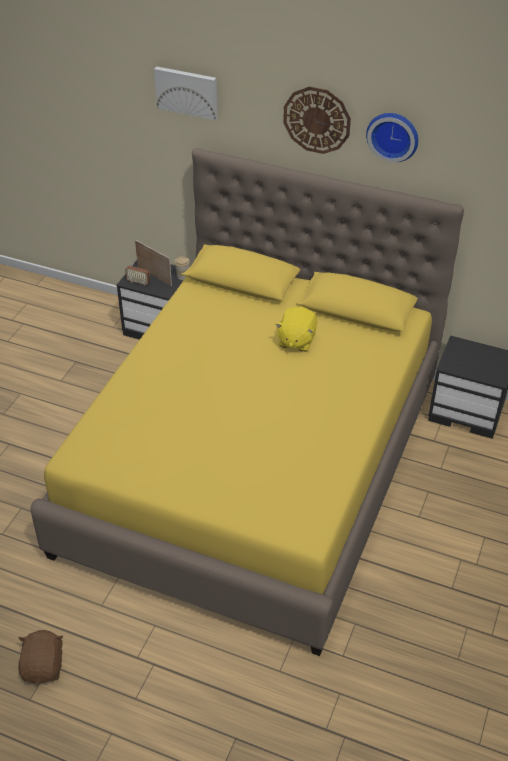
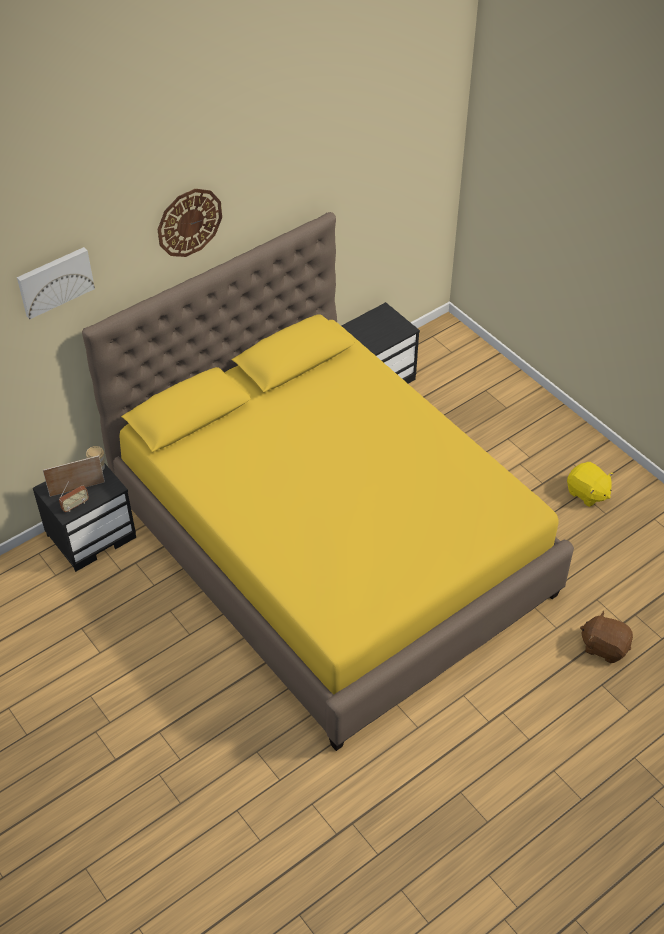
camera: 60 degrees left, 5 degrees up
(44, 666) = (458, 797): brown plush toy -> brown plush toy (604, 646)
(296, 340) = (303, 416): yellow plush toy -> yellow plush toy (587, 493)
(393, 135) = (258, 191): wall clock -> none

